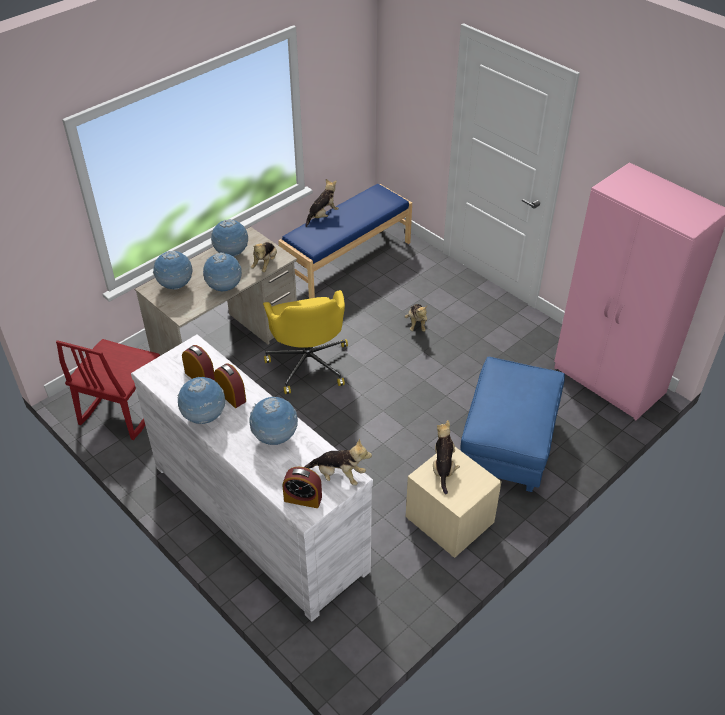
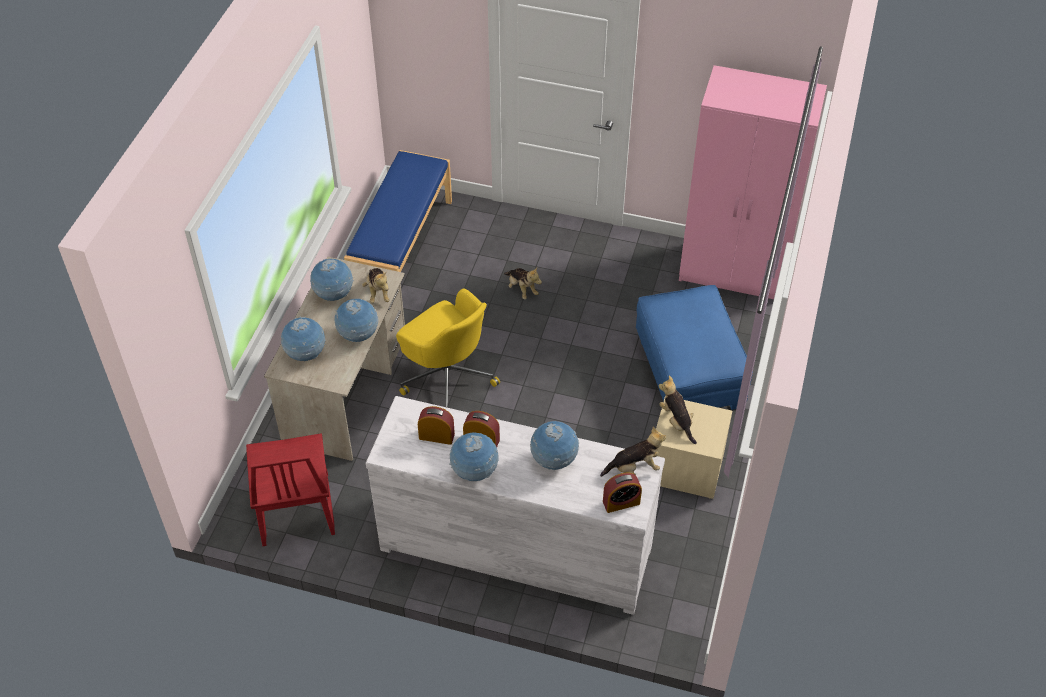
camera: 30 degrees left, 5 degrees up
(322, 216) = (371, 211): plush toy -> none

